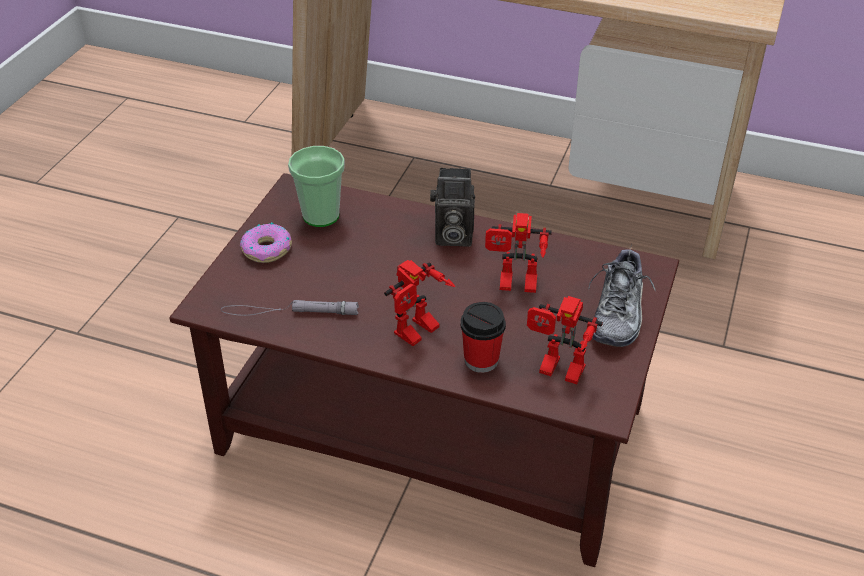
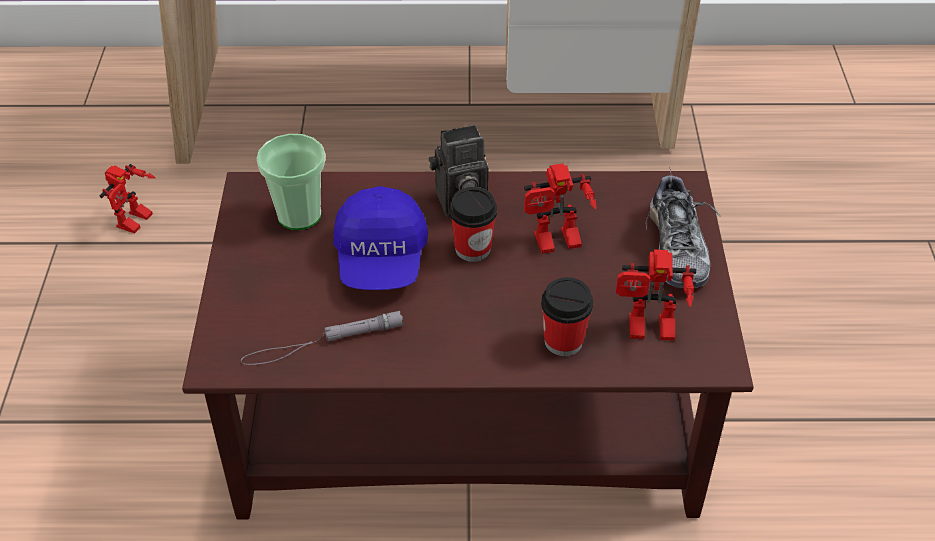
camera: 20 degrees left, 5 degrees up
(267, 250) = (257, 273): donut -> none
(367, 262) = (381, 259): none -> blue cap
(418, 334) = (481, 329): toy robot -> toy robot (137, 223)
(444, 272) = (473, 248): none -> cup

